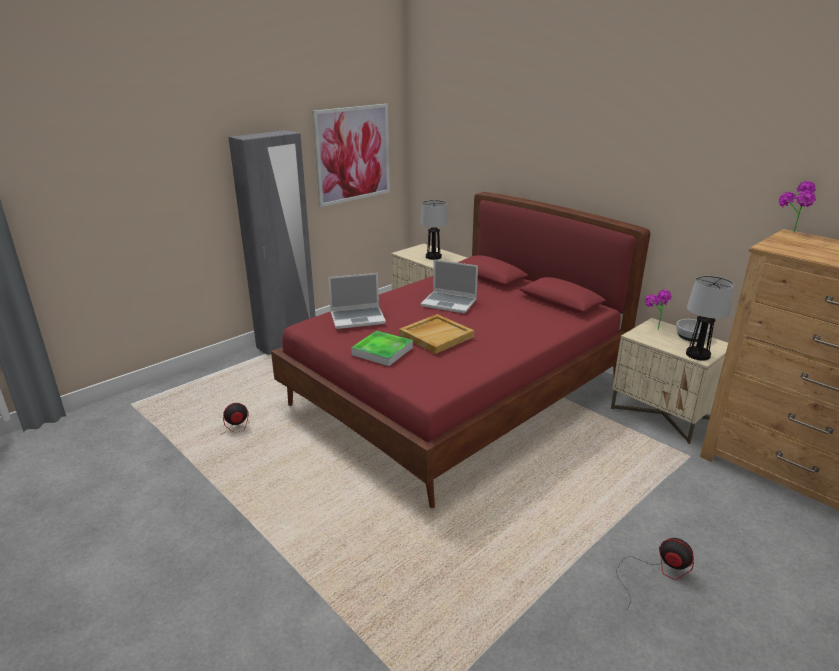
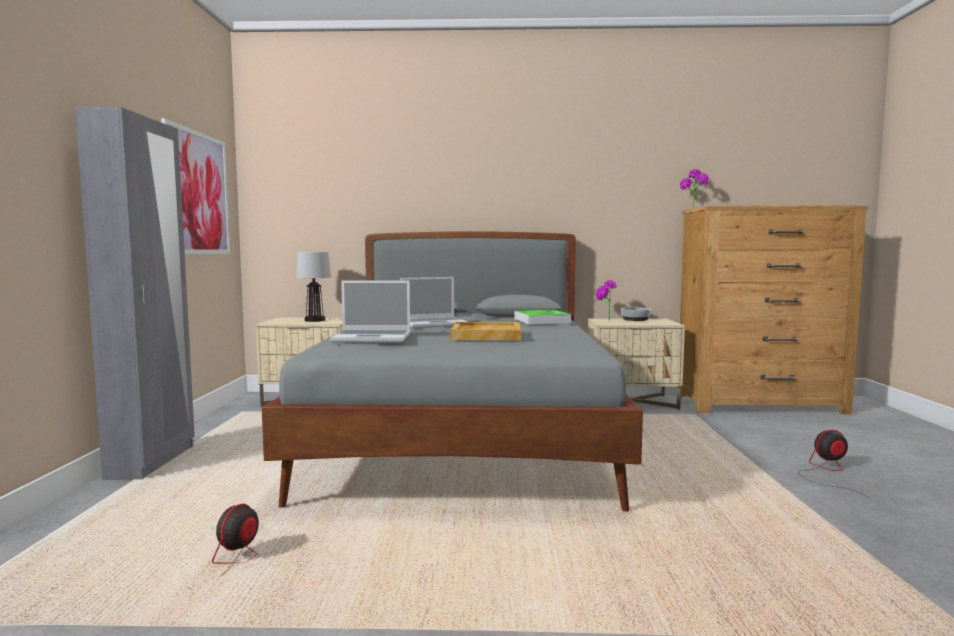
camera: 45 degrees left, 20 degrees down
(358, 318) = (373, 338): laptop -> laptop turned 60 degrees clockwise
(382, 351) = (466, 348): tray -> tray (541, 321)
(458, 395) = (464, 437): red bed -> grey bed
(698, 354) = (664, 323): table lamp -> none

